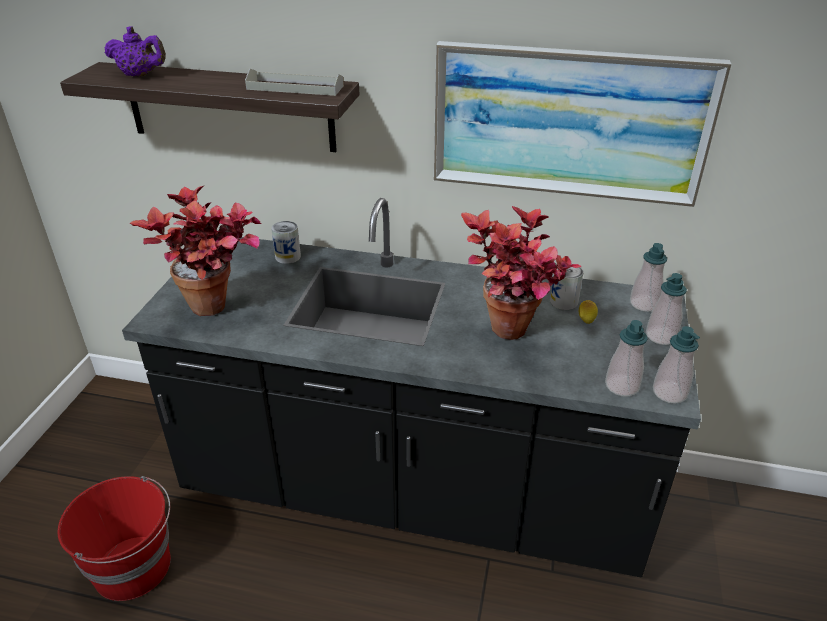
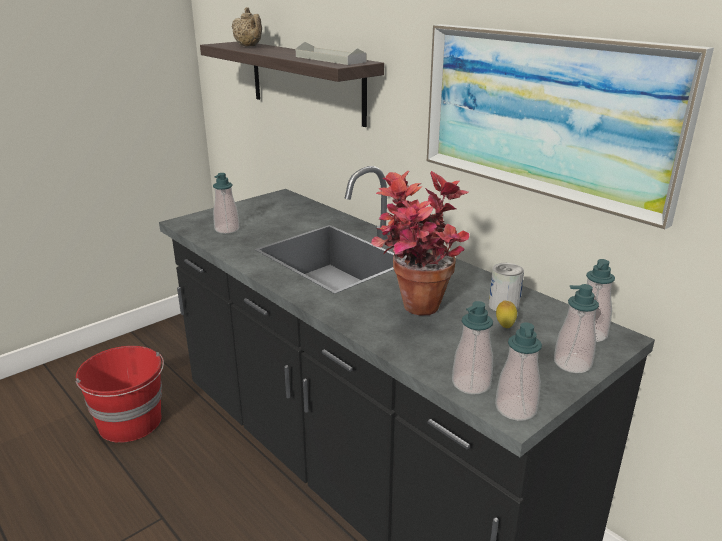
camera: 35 degrees right, 10 degrees down
(141, 75) = (249, 46): purple teapot -> beige teapot
(220, 311) = (227, 229): potted plant -> soap dispenser
(288, 256) = (315, 213): can -> none

